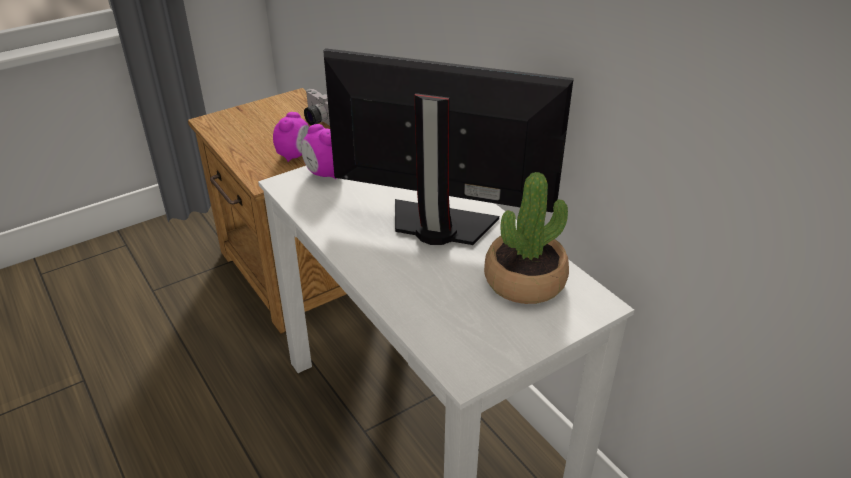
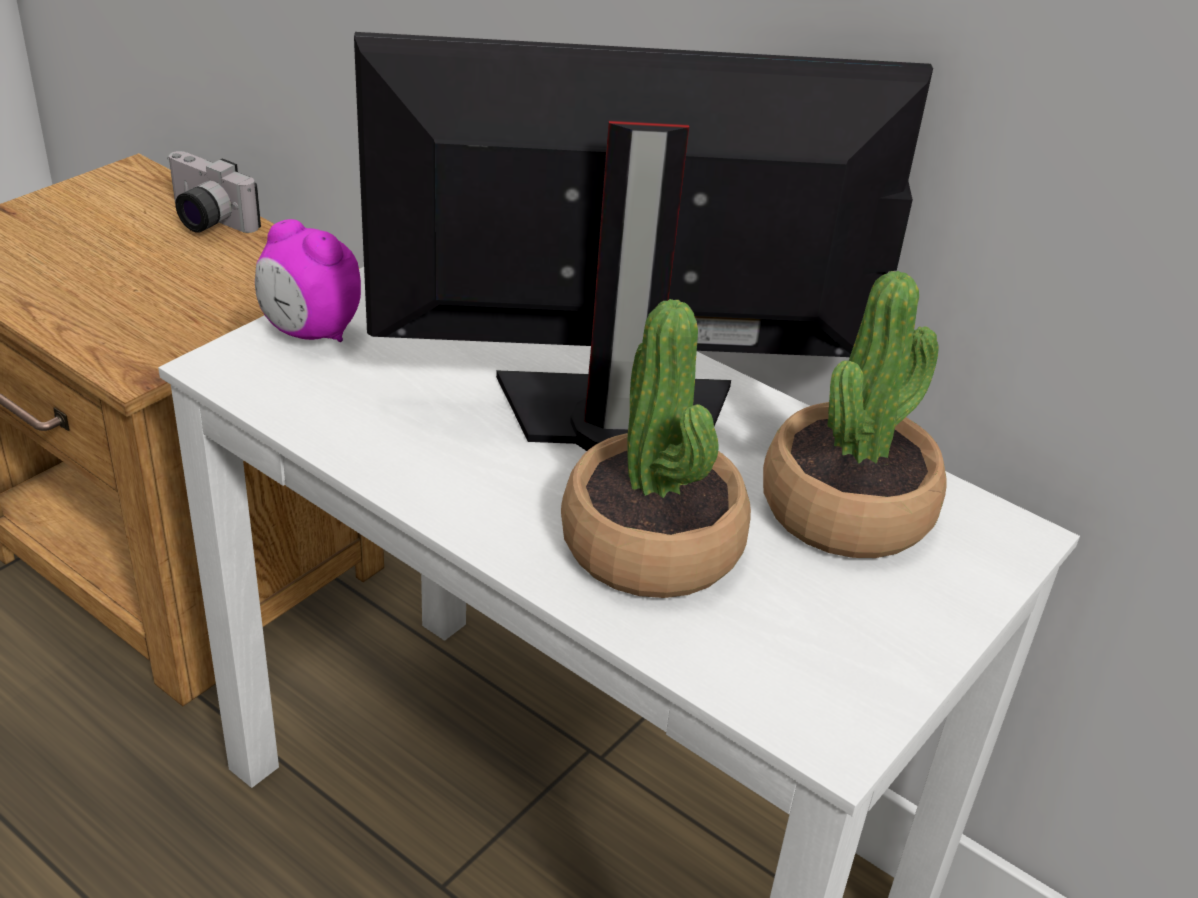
camera: 20 degrees left, 0 degrees up
(294, 155) = (184, 302): alarm clock -> none
(427, 282) = (652, 544): none -> potted plant

